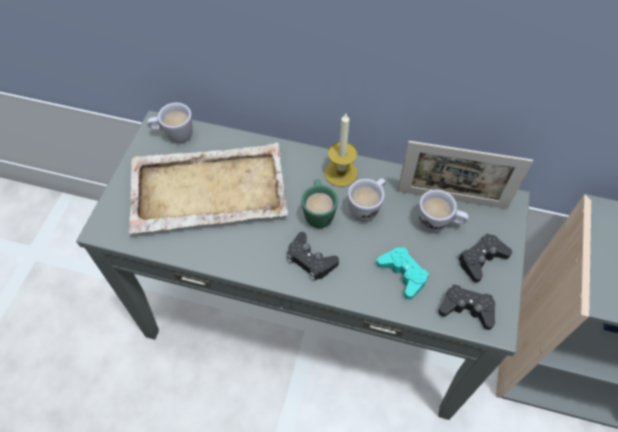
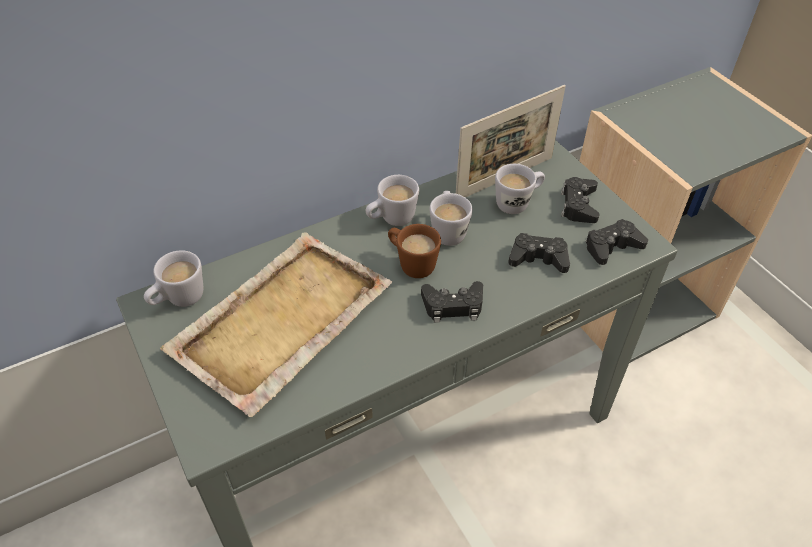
camera: 45 degrees left, 10 degrees down
(318, 212) = (411, 264): green mug -> brown mug
(341, 173) = (391, 220): candle -> white mug
(403, 274) = (538, 258): turquoise game controller -> black game controller

